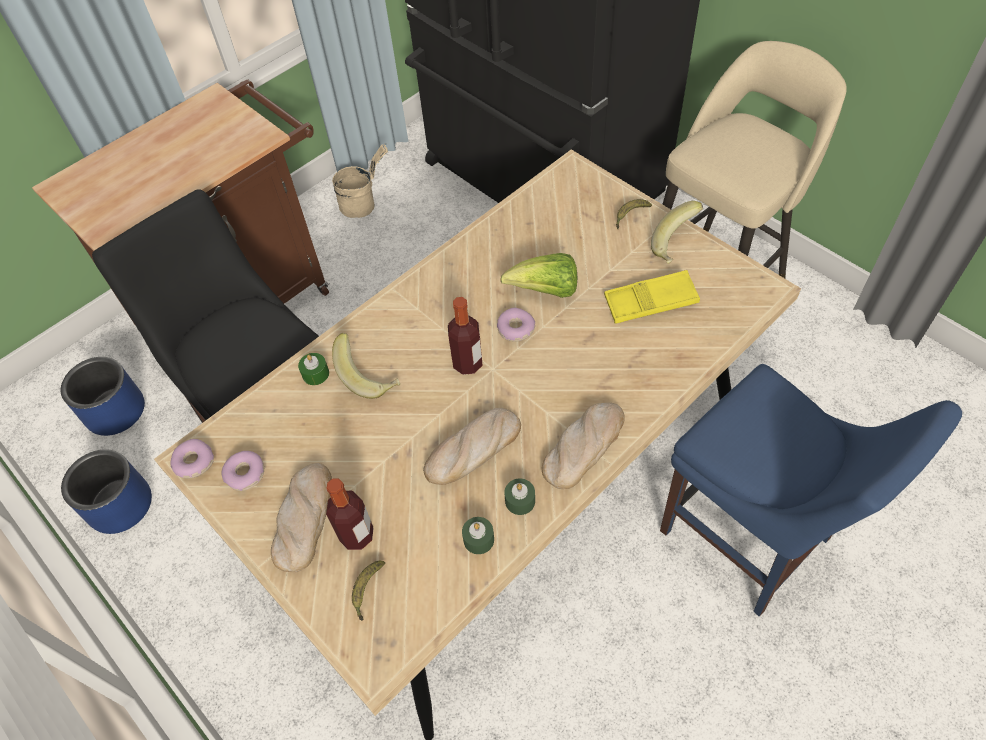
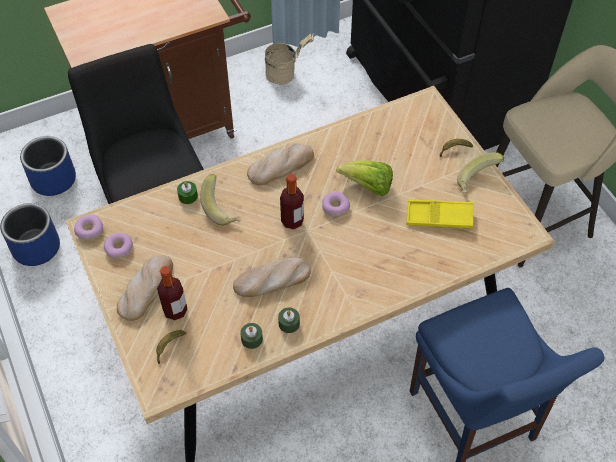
camera: 15 degrees right, 0 degrees up
(584, 446) = (347, 301): bread -> bread (281, 166)

